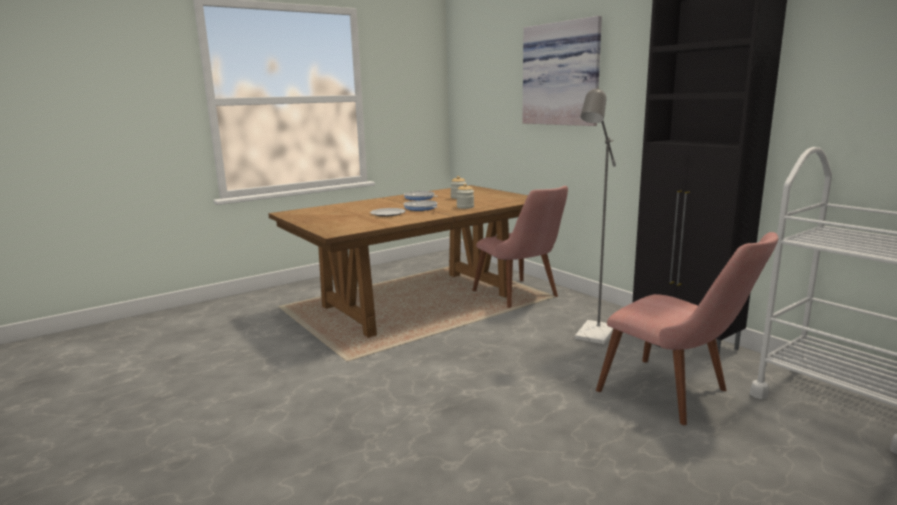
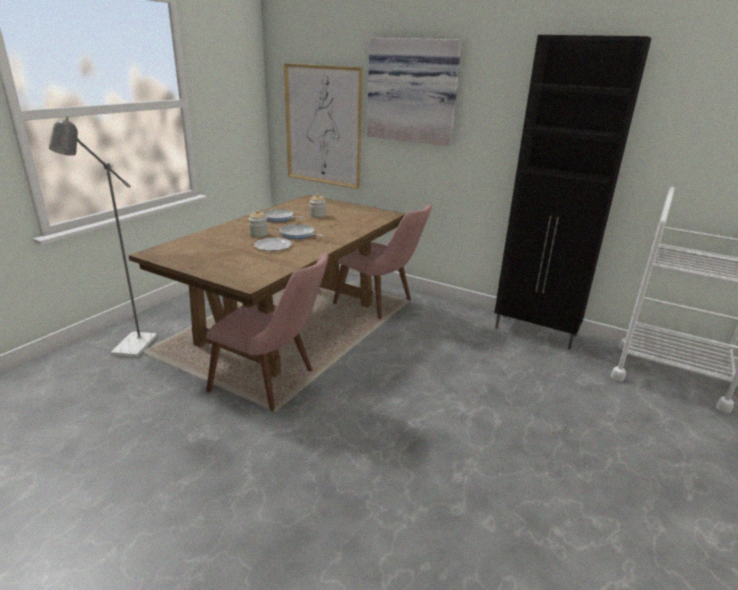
camera: 25 degrees left, 10 degrees up
(465, 207) = (341, 230): jar -> jar (258, 234)
(490, 118) = (323, 126): none -> picture
(593, 336) = (469, 340): grey floor lamp -> grey floor lamp (130, 350)
(677, 395) = (568, 390): pink chair -> pink chair (273, 383)

